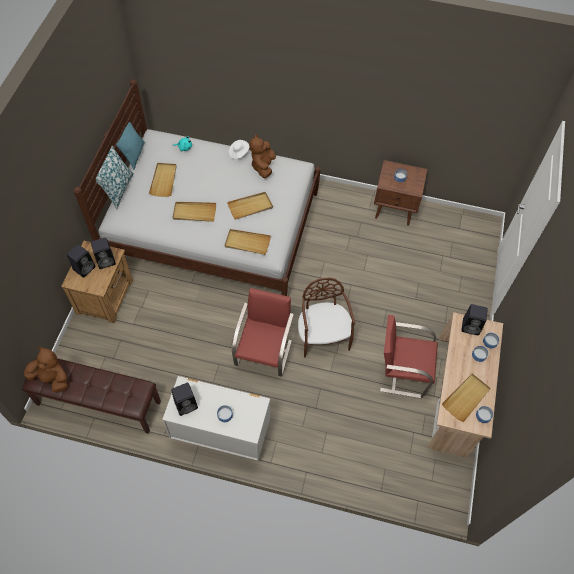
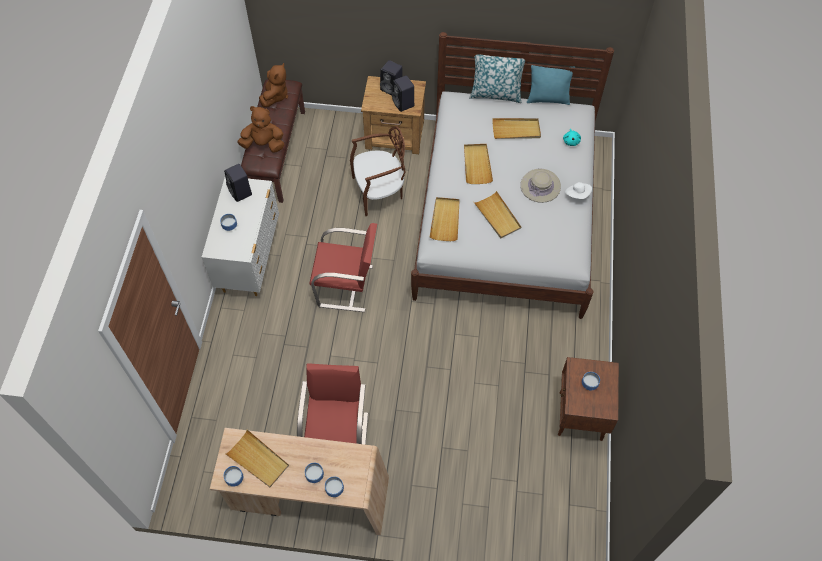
camera: 85 degrees right, 0 degrees up
(226, 174) = (540, 186): none -> beige hat
(263, 166) = (563, 222): brown plush toy -> brown plush toy (263, 144)
(323, 336) = (374, 344): brown chair -> brown chair (379, 192)
(471, 326) = (356, 467): black speaker -> none

